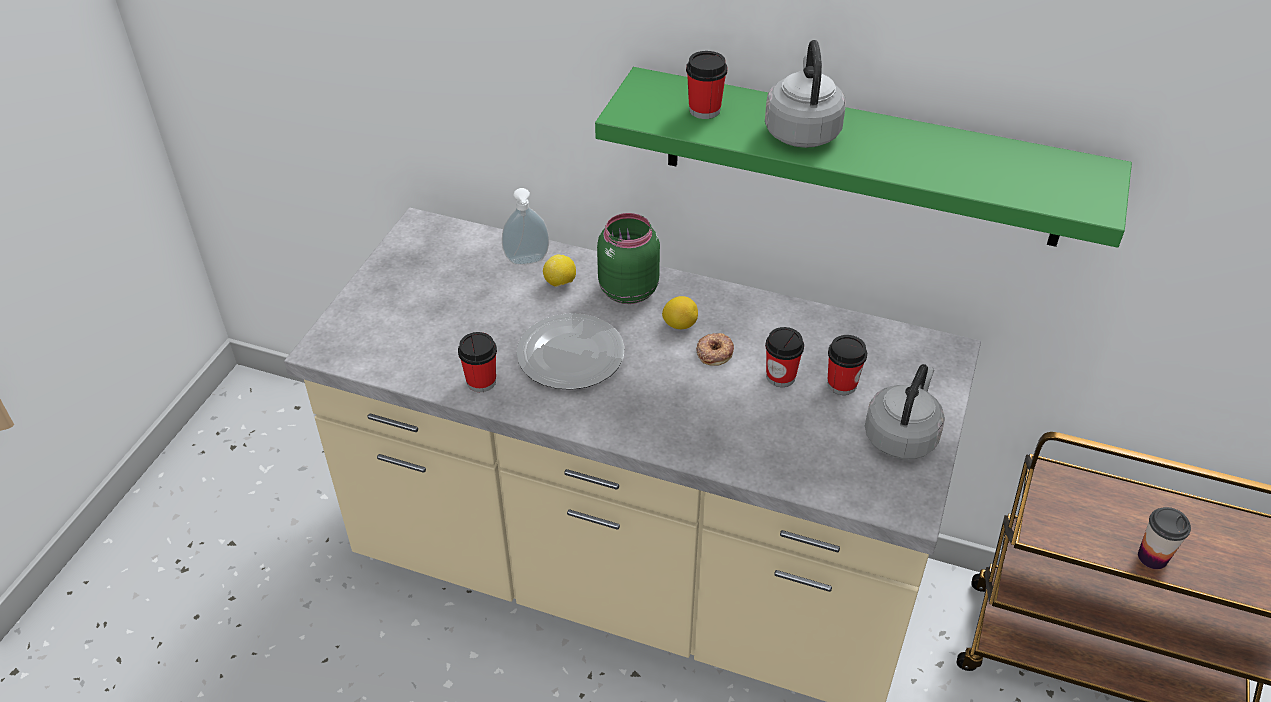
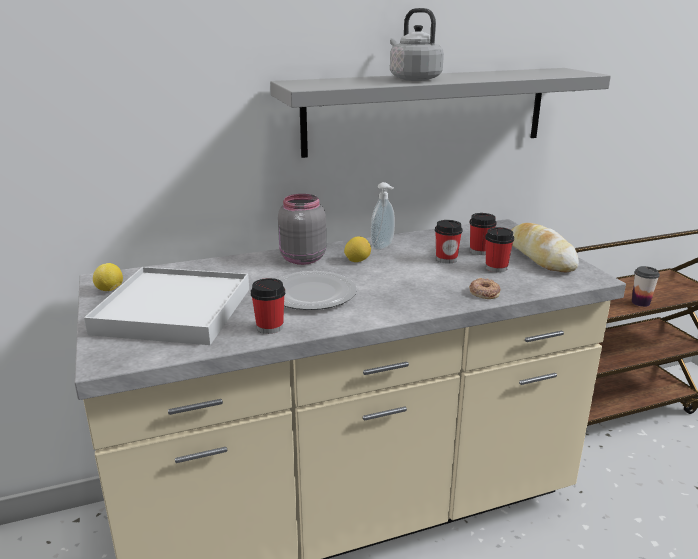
camera: 40 degrees left, 20 degrees down
(430, 310) = (173, 311): none -> white tray
(527, 262) = (214, 269): soap dispenser -> soap dispenser (383, 247)
(560, 283) = (253, 270): lemon -> lemon (110, 290)
(626, 290) = (301, 259): green jar -> grey jar
(704, 110) = (347, 82): cup -> cup (496, 268)
(714, 352) = (395, 263): donut -> donut (484, 292)
(862, 158) = (427, 111): green shelf -> grey shelf
(902, 435) = (540, 256): grey kettle -> bread

